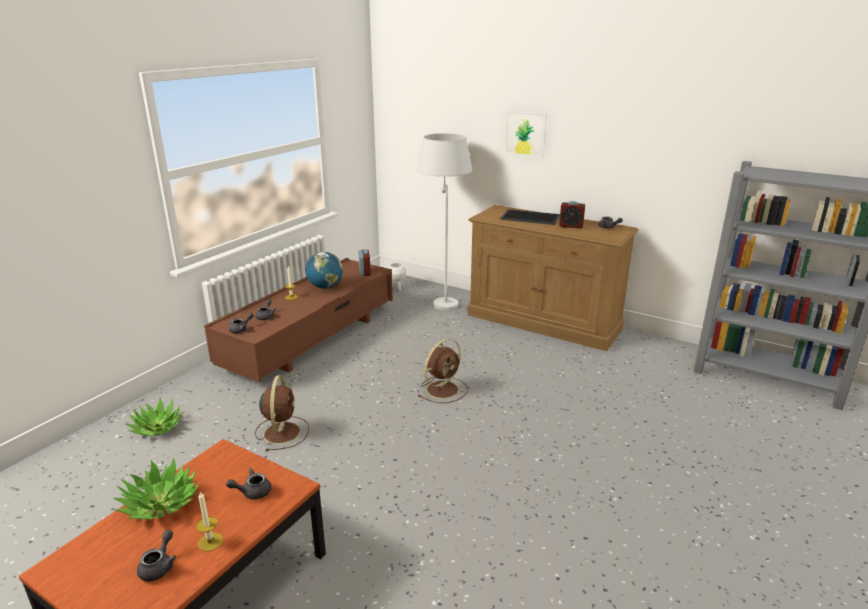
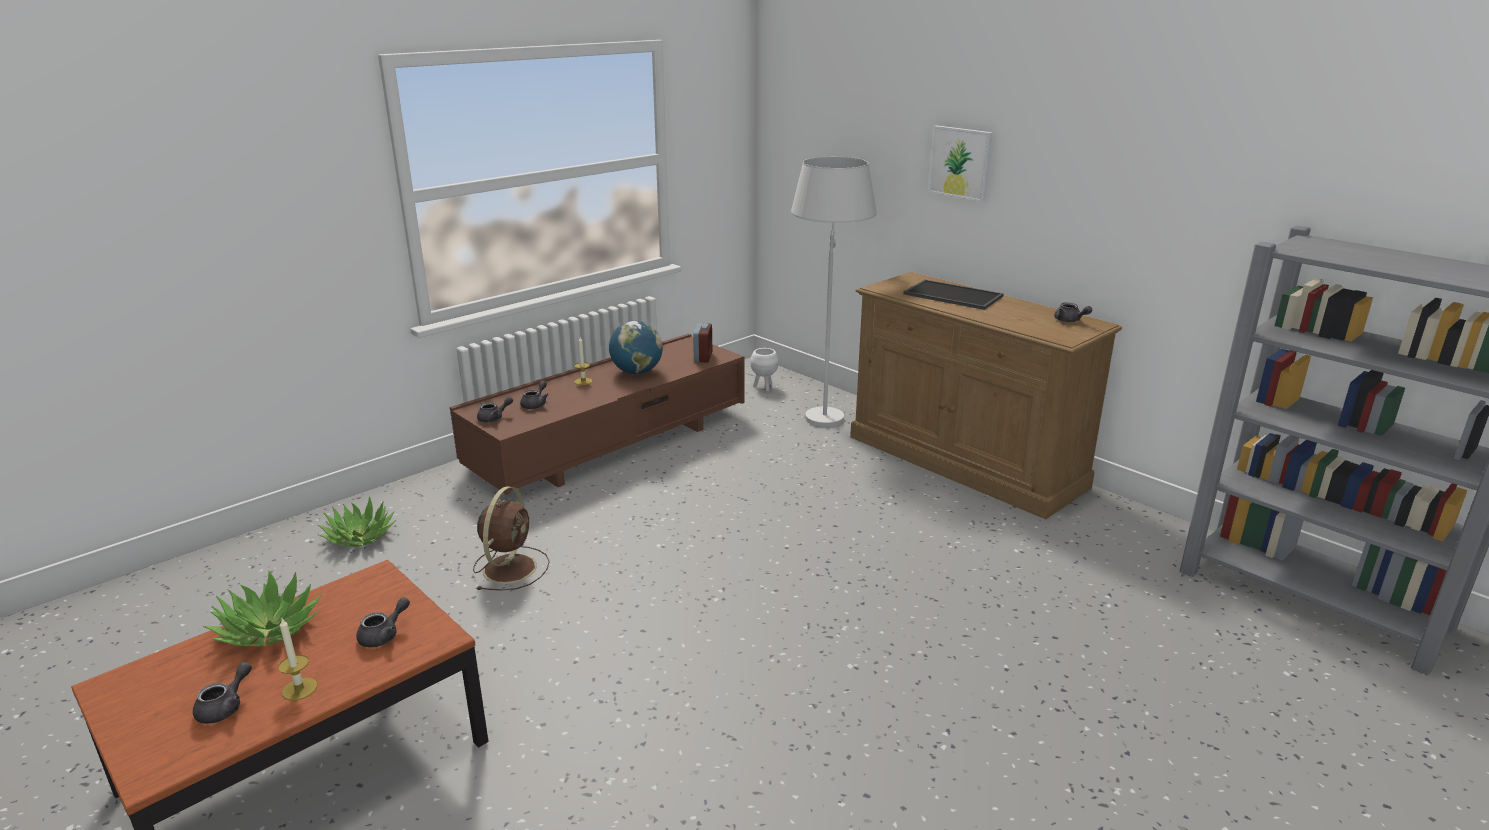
camera: 15 degrees right, 0 degrees up
(252, 492) = (384, 635): grey teapot -> grey teapot turned 135 degrees clockwise
(443, 389) = (761, 541): brown fan -> none
(571, 226) = (1009, 313): alarm clock -> none

